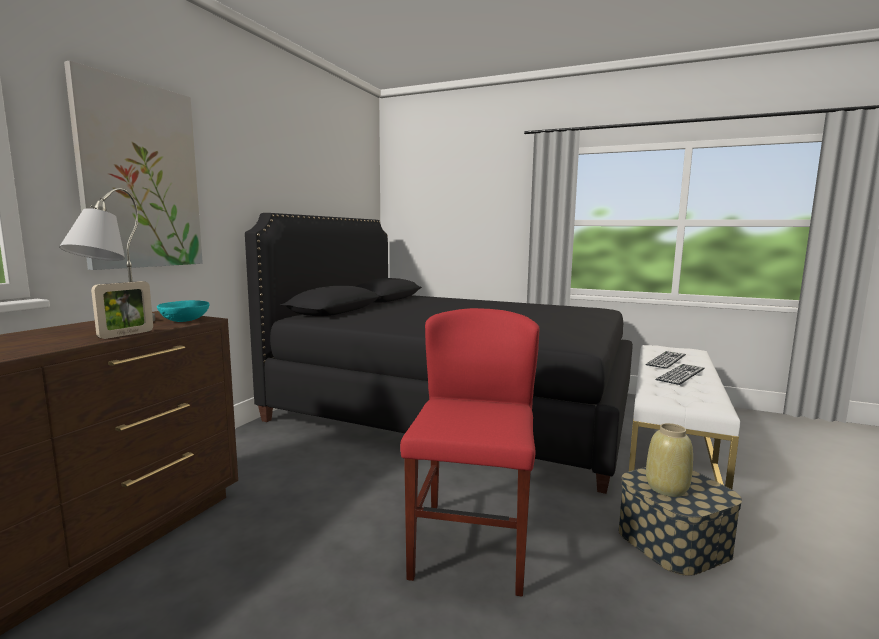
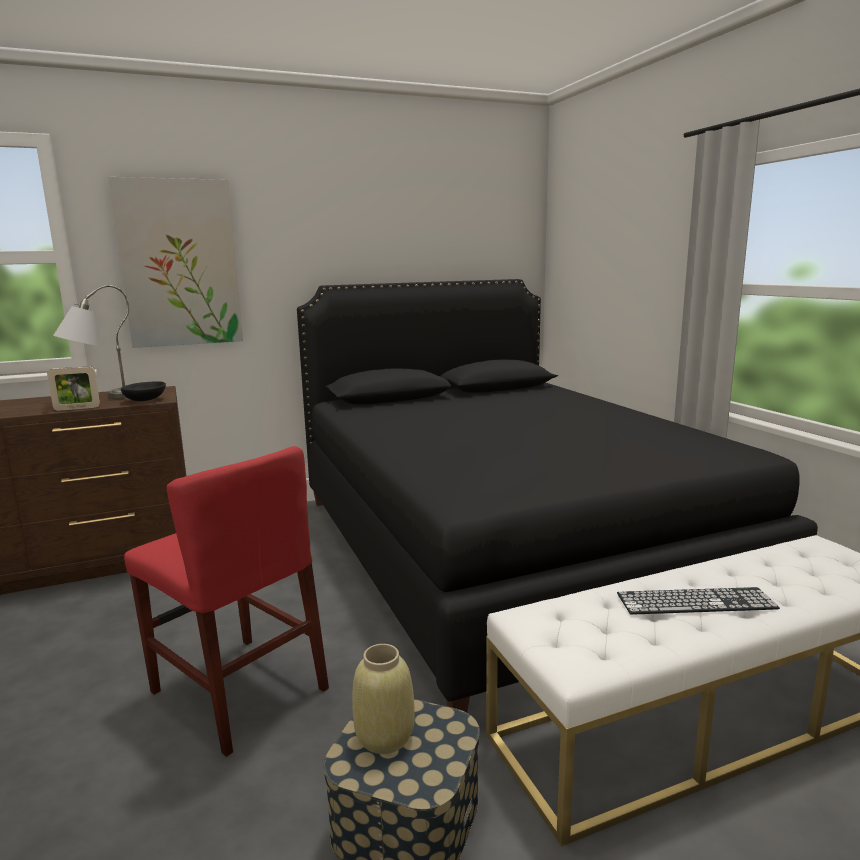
camera: 45 degrees right, 5 degrees up
(185, 321) = (145, 400): turquoise bowl -> black bowl
(471, 545) = (238, 690): red chair -> red chair turned 75 degrees clockwise
(666, 359) = (755, 571): keyboard -> none

